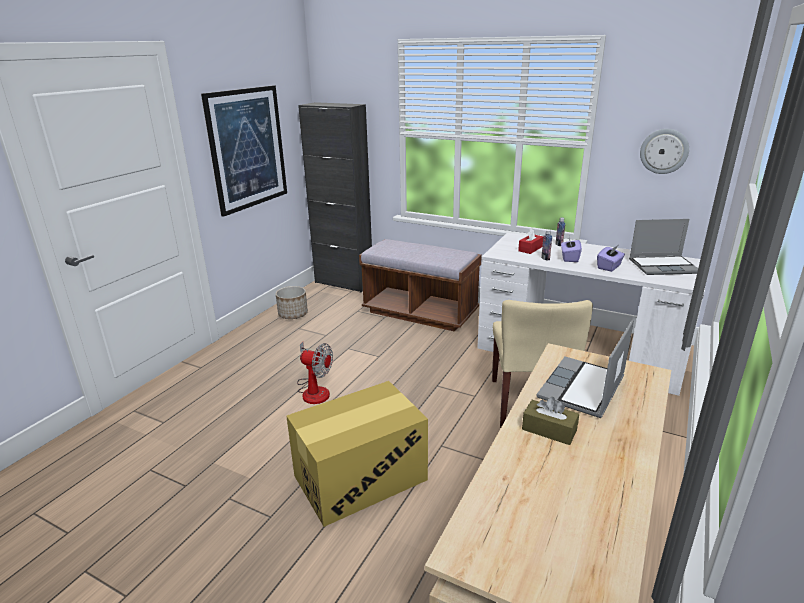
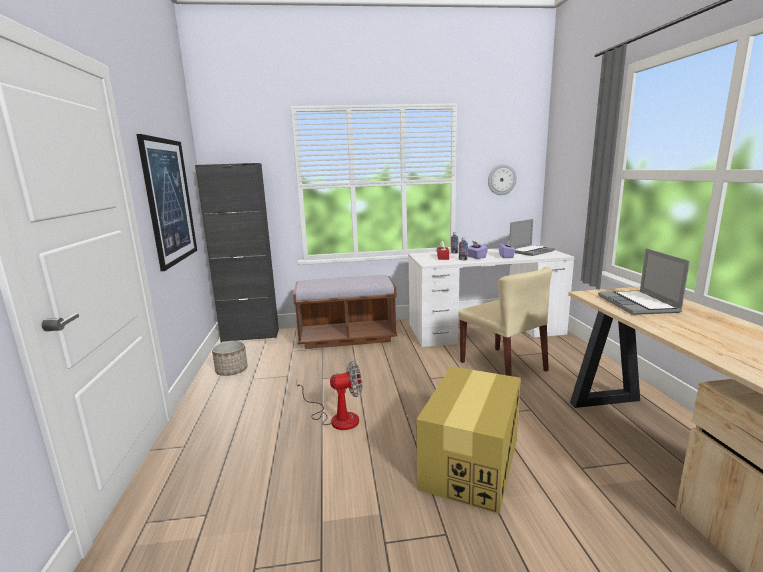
camera: 35 degrees left, 10 degrees down
(549, 430) = (675, 325): brown tissue box -> none

